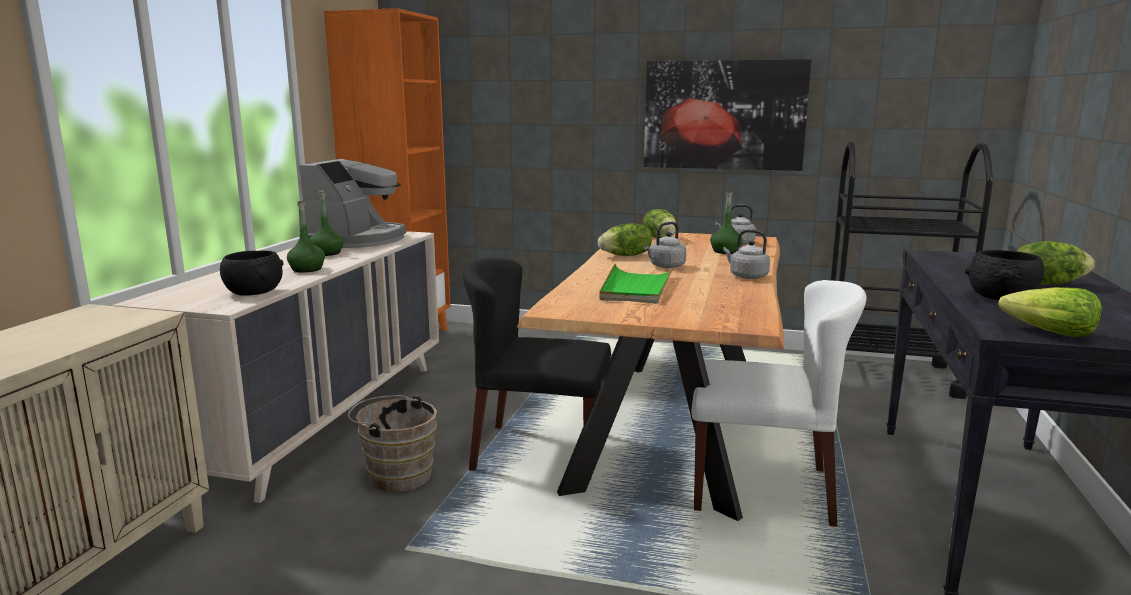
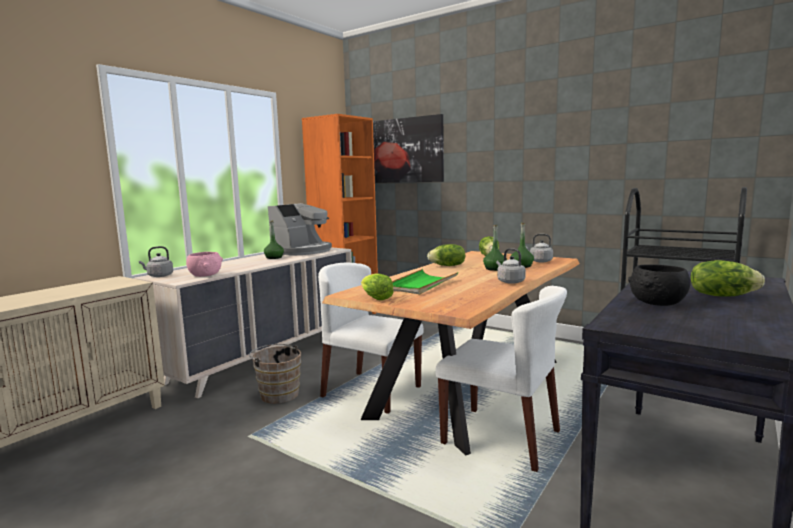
camera: 20 degrees right, 5 degrees down
(254, 292) = (205, 275): black bowl -> pink bowl
(307, 269) = (250, 265): green bottle -> green bottle (494, 269)
(538, 451) = (370, 391): black chair -> white chair
(665, 266) = (463, 273): grey kettle -> grey kettle (159, 276)
(724, 115) = (551, 172): picture -> picture (402, 150)
(1049, 333) = (649, 328): lettuce -> lettuce (375, 298)

